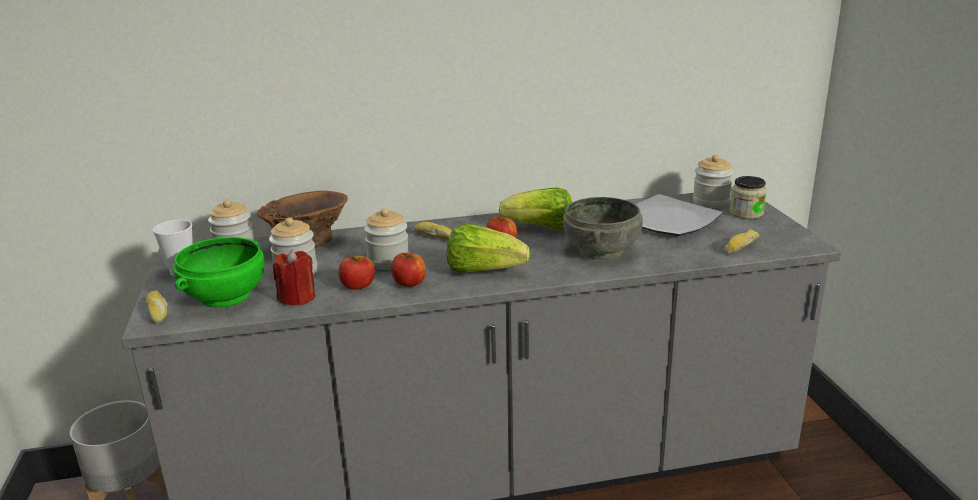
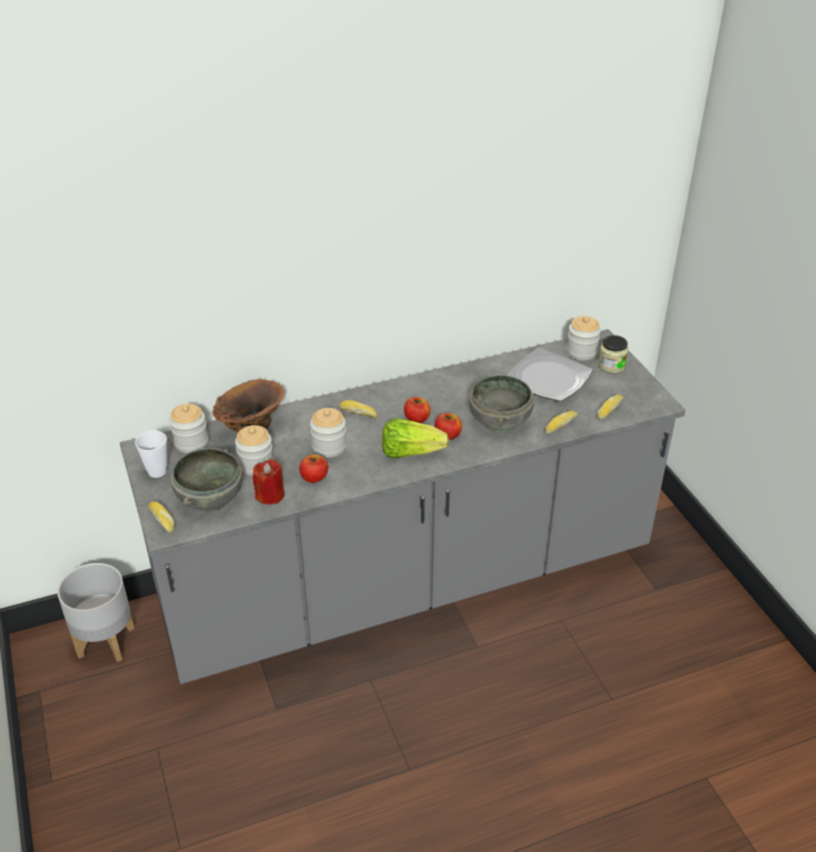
camera: 10 degrees left, 15 degrees up
(224, 296) = (209, 498): green bowl -> grey bowl
(409, 283) = (355, 471): apple -> apple (448, 435)
(540, 228) = (445, 396): lettuce -> none
(676, 257) = (560, 425): none -> bread

